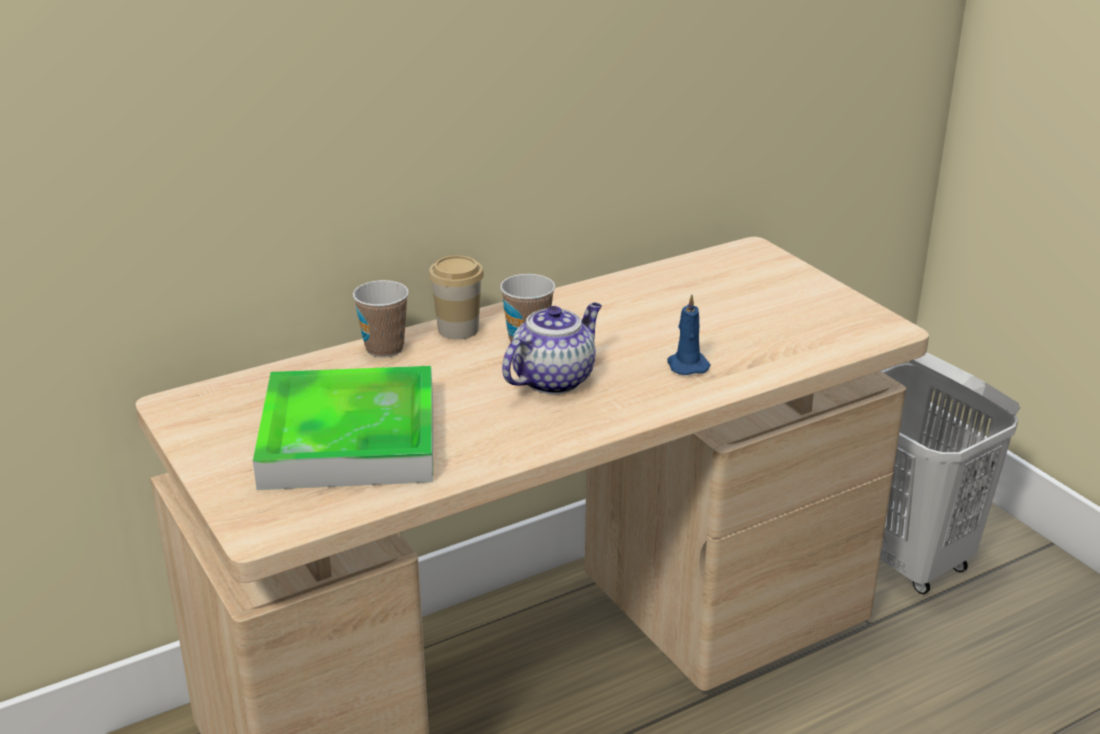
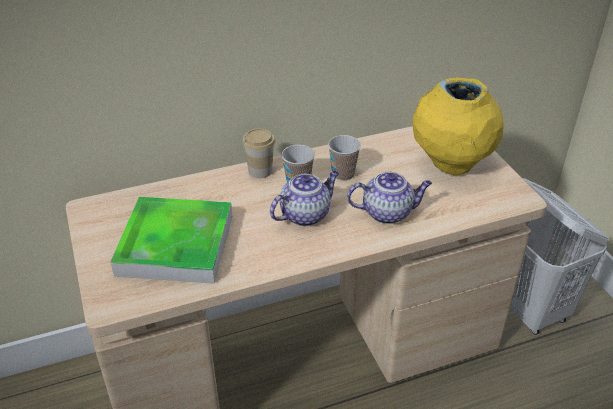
camera: 10 degrees right, 10 degrees up
(384, 349) = (214, 180): cup -> cup (343, 174)
(686, 365) = (388, 212): blue candle -> teapot
(766, 297) = (451, 165): none -> yellow vase

